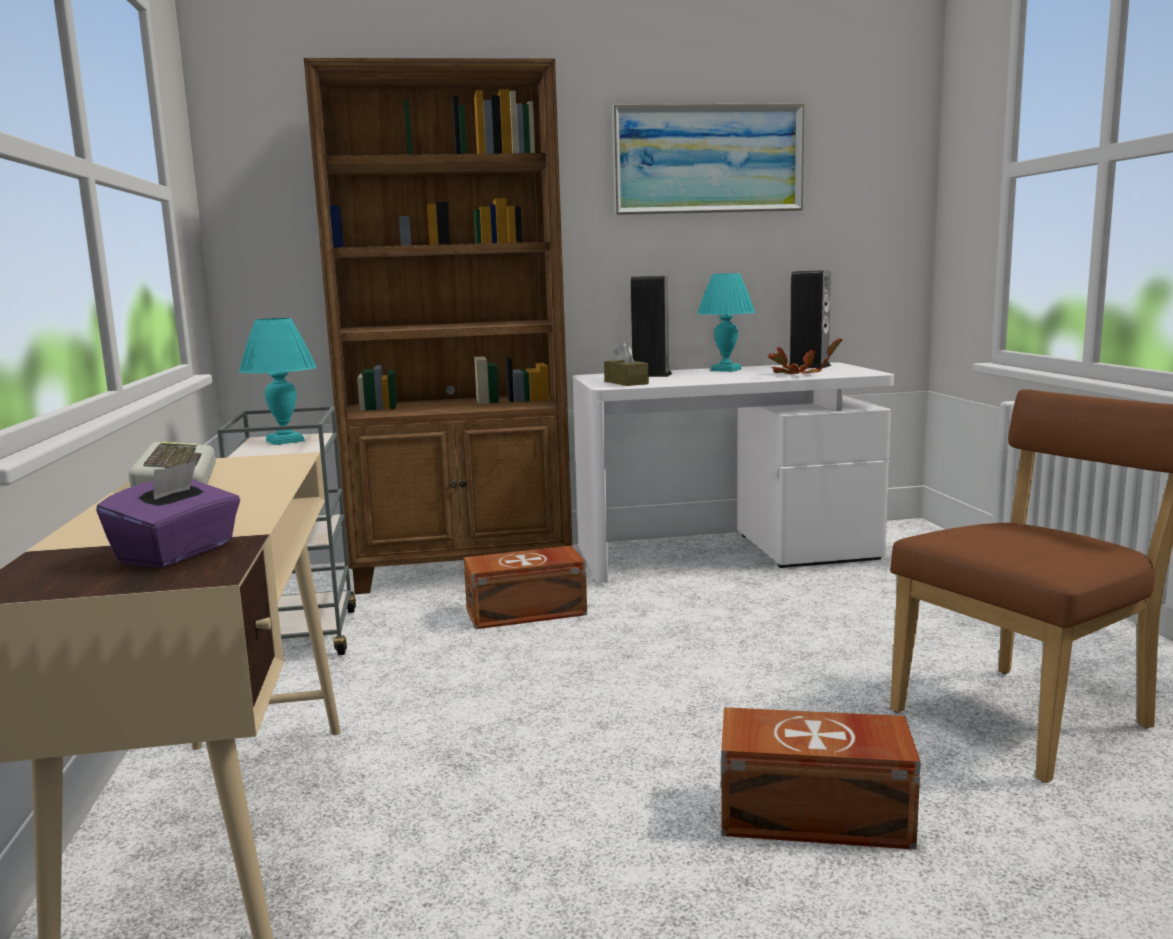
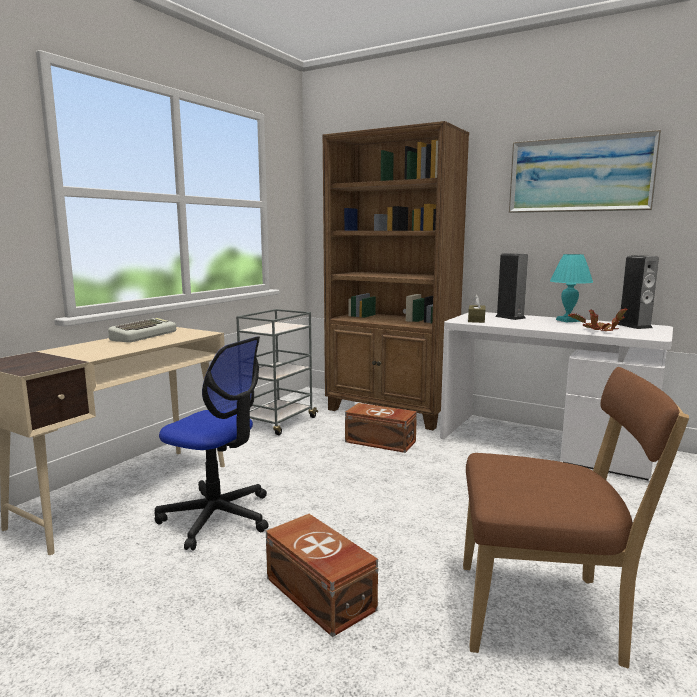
camera: 40 degrees right, 0 degrees up
(178, 553) = (50, 362): purple tissue box -> none
(286, 441) = (280, 326): turquoise table lamp -> none
(487, 803) = (217, 517): none -> office chair

